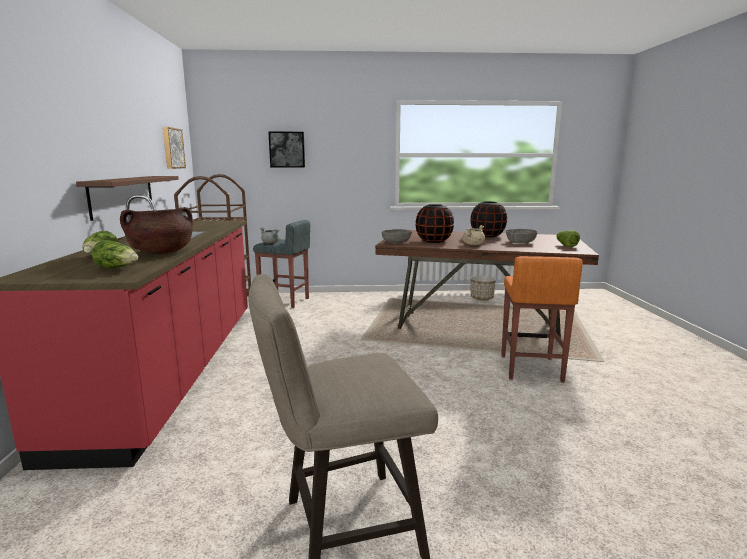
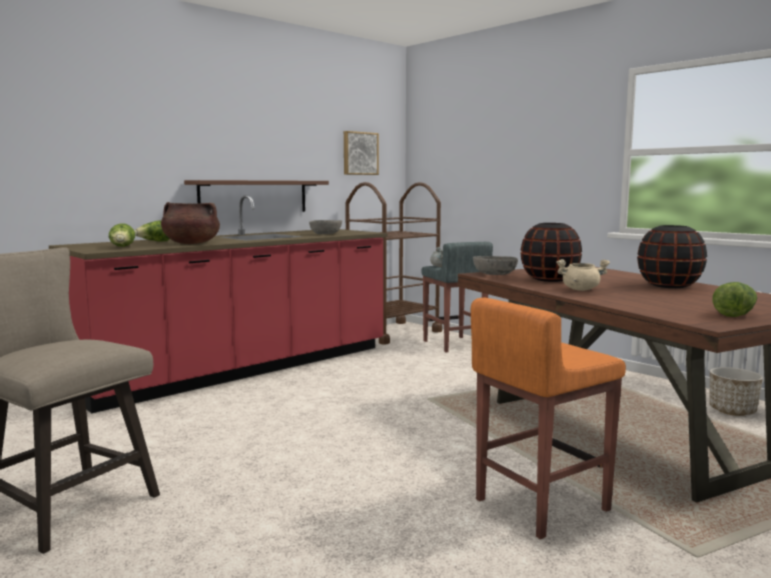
camera: 50 degrees right, 5 degrees down
(287, 149) = (490, 151): picture -> none
(520, 242) = (673, 299): grey bowl -> grey bowl (325, 234)

